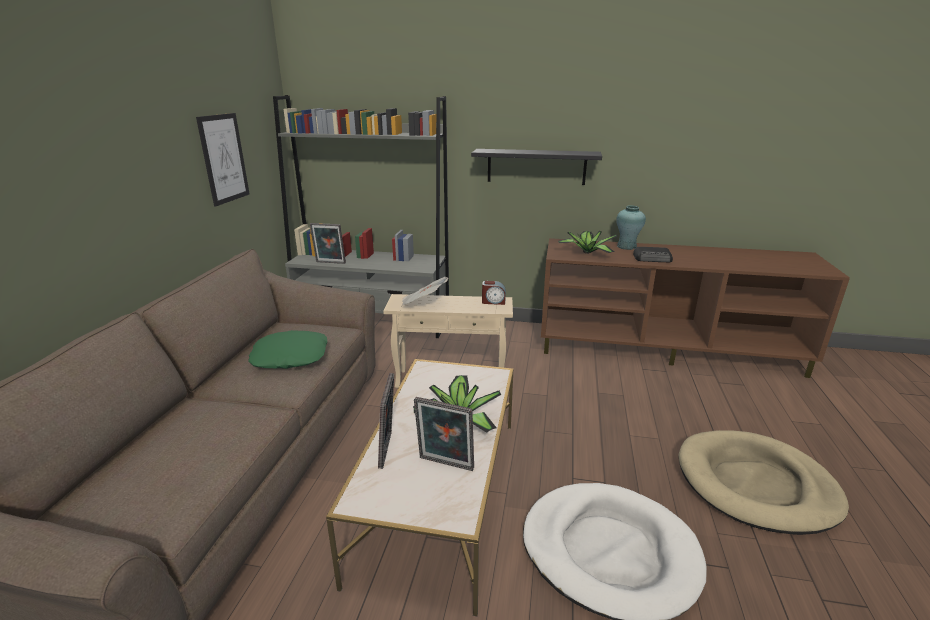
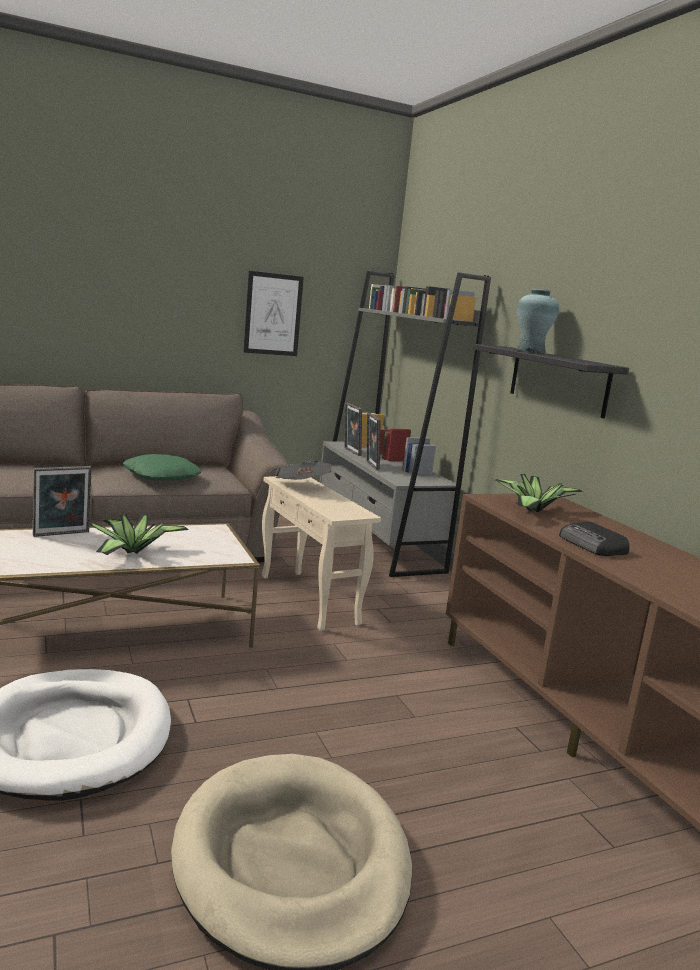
camera: 55 degrees right, 10 degrees down
(445, 465) = (51, 556): picture frame -> picture frame (370, 465)
(493, 301) = (352, 511): alarm clock -> none
(626, 246) = (615, 531): turquoise vase -> turquoise vase (531, 352)

